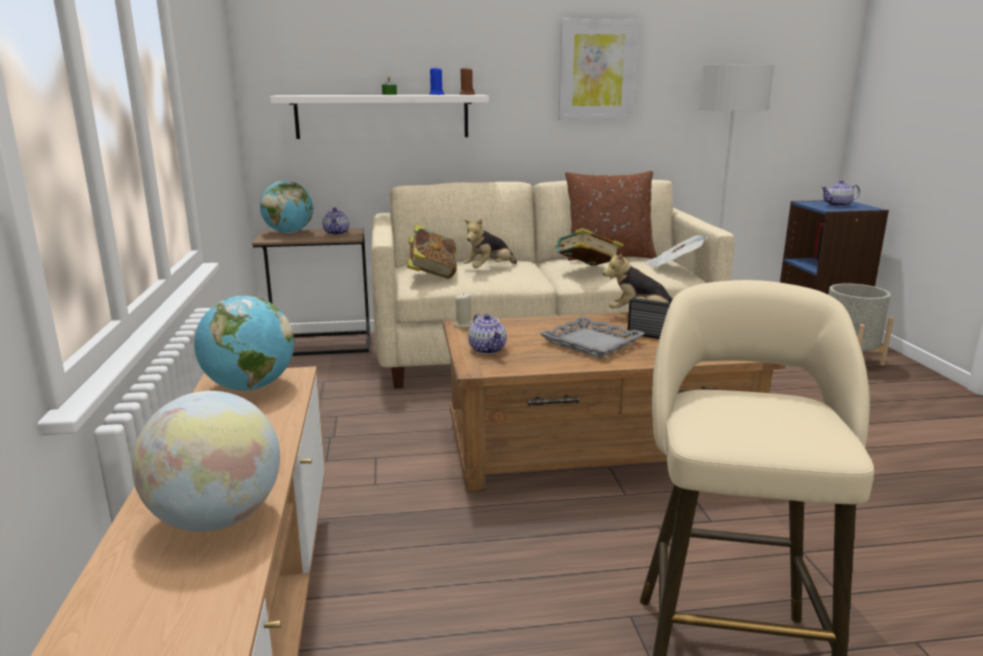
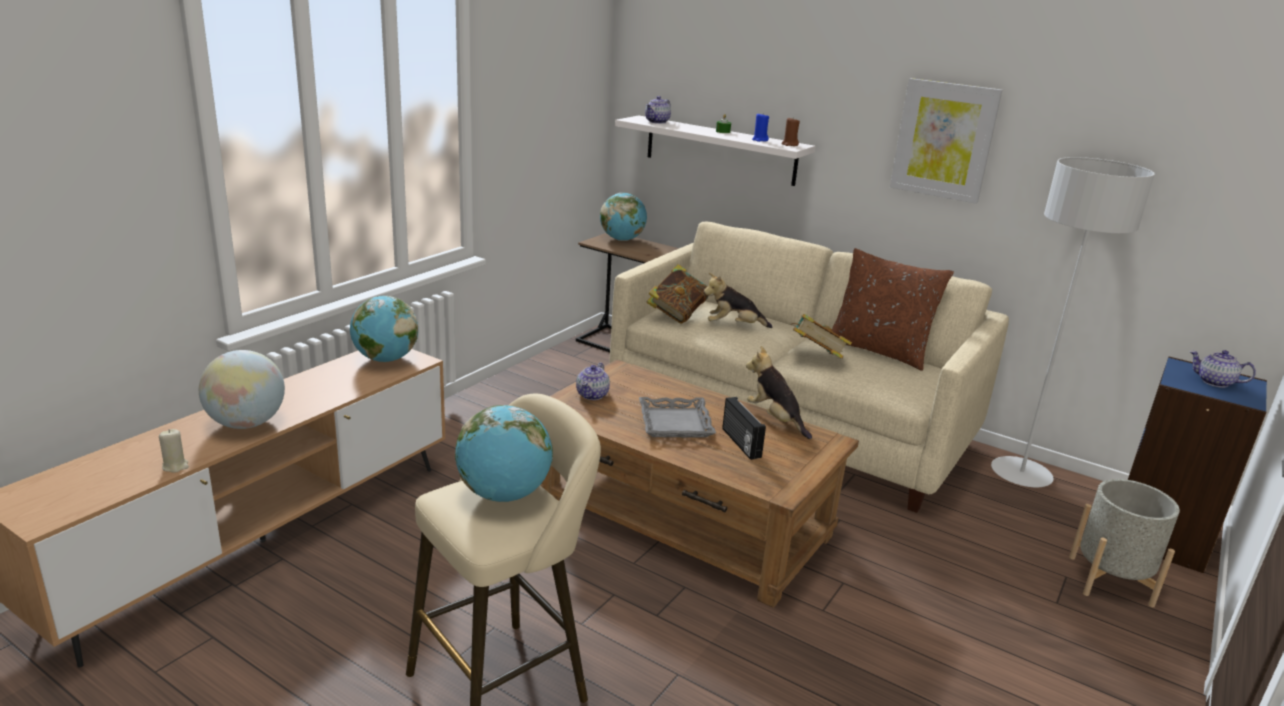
camera: 40 degrees right, 5 degrees up
(337, 233) = (654, 250): teapot -> teapot (657, 122)
(464, 325) = (621, 369): beige candle -> beige candle (175, 466)
(674, 266) = (913, 385): newspaper -> none
(749, 406) = (504, 495): none -> globe

